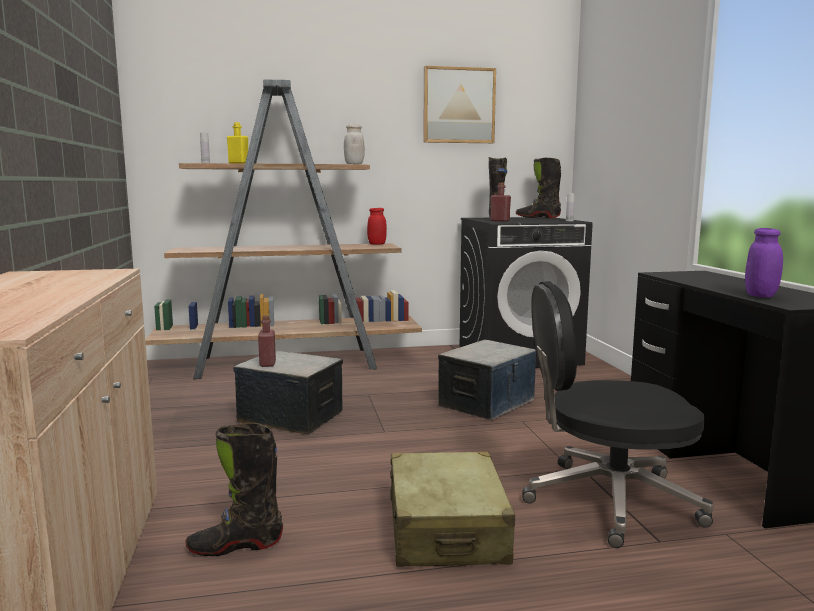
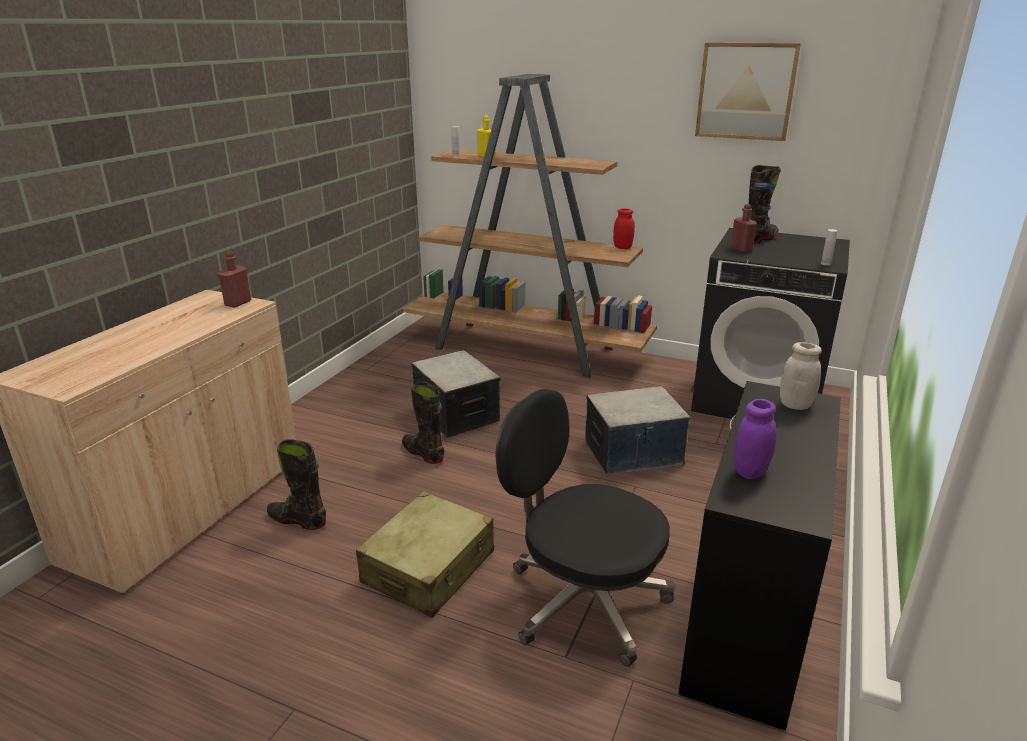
camera: 35 degrees right, 15 degrees up
(267, 364) = (437, 367): red bottle -> red bottle (238, 303)
(354, 164) = (595, 164): white jar -> white jar (795, 405)
(537, 217) = (821, 242): black boot -> black boot (423, 453)

